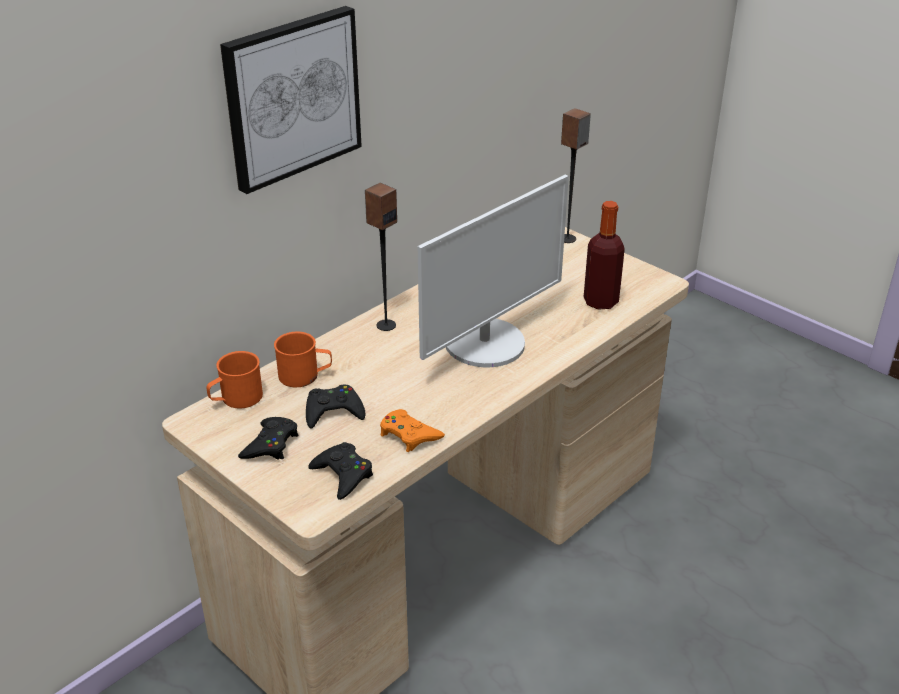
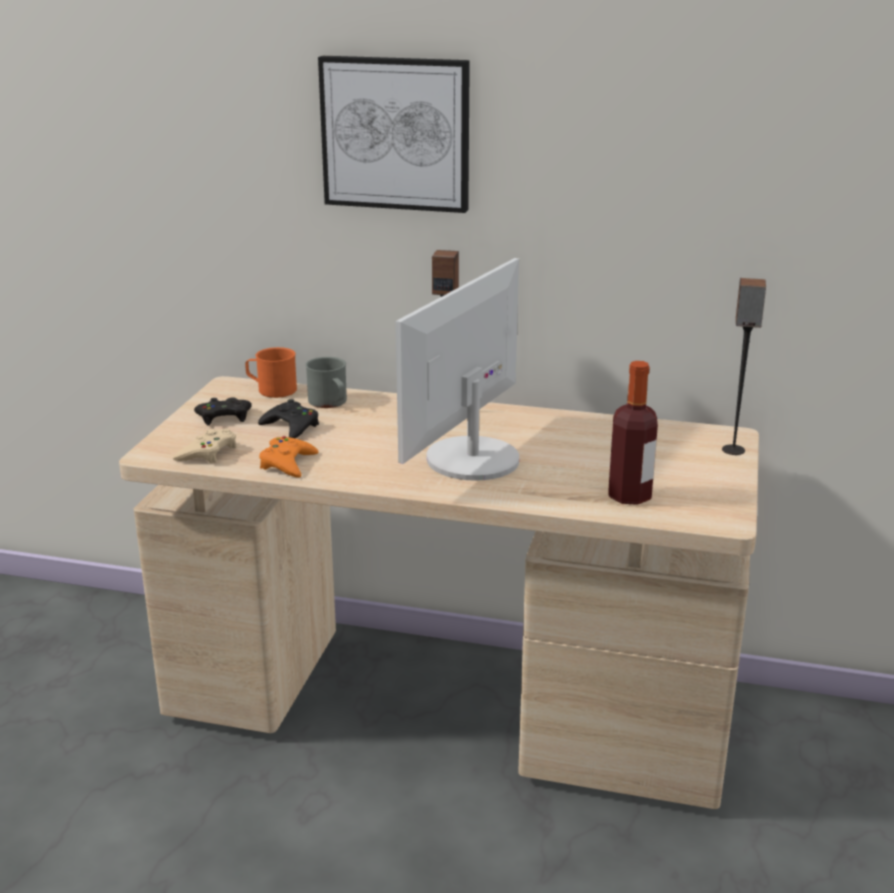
camera: 60 degrees right, 10 degrees down
(305, 376) = (330, 403): orange mug -> grey mug
(343, 475) = (208, 453): black game controller -> beige game controller
(486, 343) = (470, 459): monitor -> monitor turned 105 degrees clockwise

